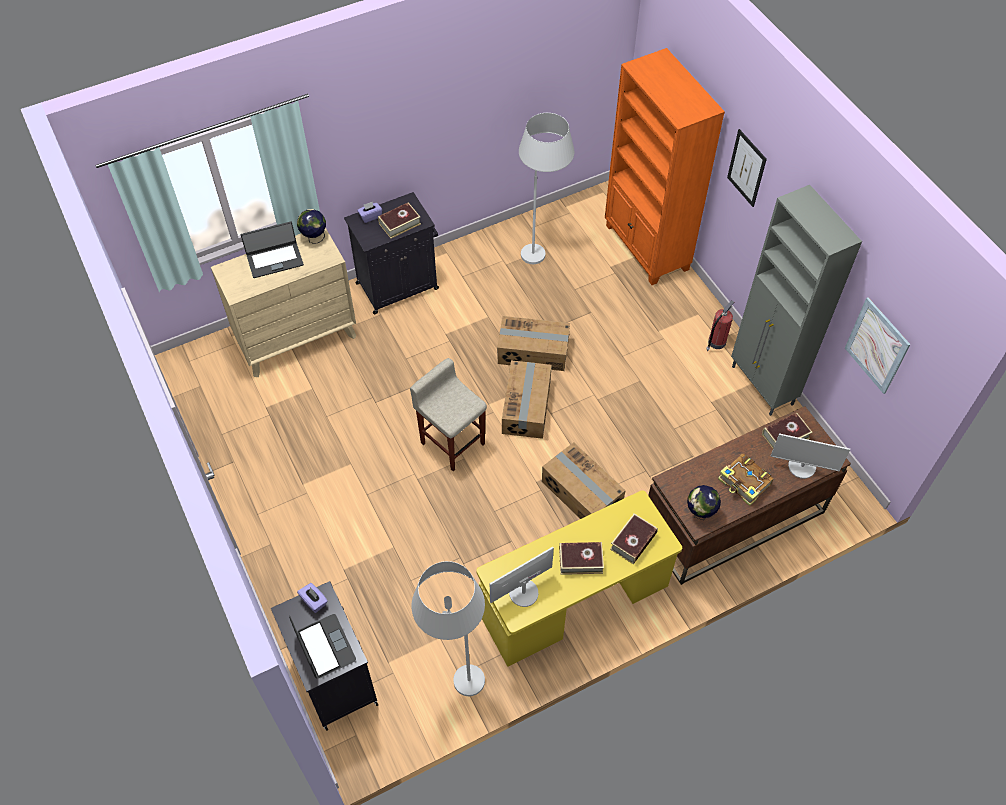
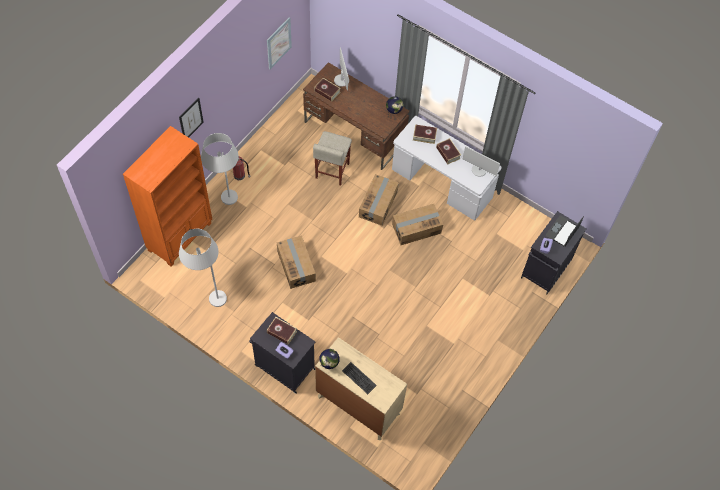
camera: 120 degrees left, 5 degrees up
(275, 260) = (359, 378): laptop -> keyboard
(452, 442) = (383, 280): beige stool -> beige stool (332, 171)
(454, 671) = (508, 219): white floor lamp -> white floor lamp (227, 205)
(527, 407) = (337, 253): cardboard box -> cardboard box (416, 228)
(574, 602) = (441, 184): yellow desk -> white desk
(744, 483) = (365, 100): book -> none
(762, 386) = (260, 144): grey cabinet -> none

